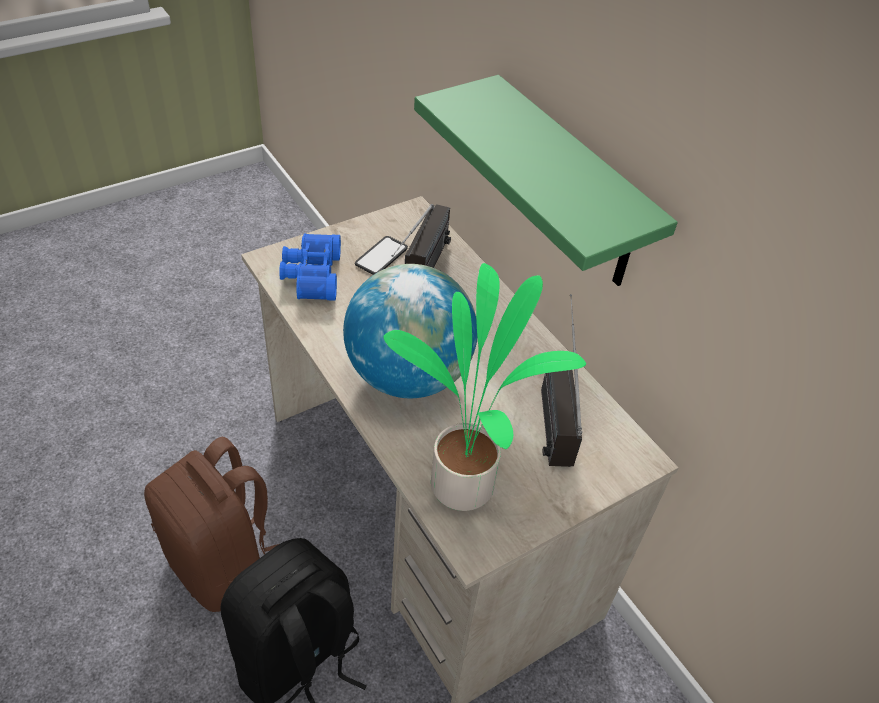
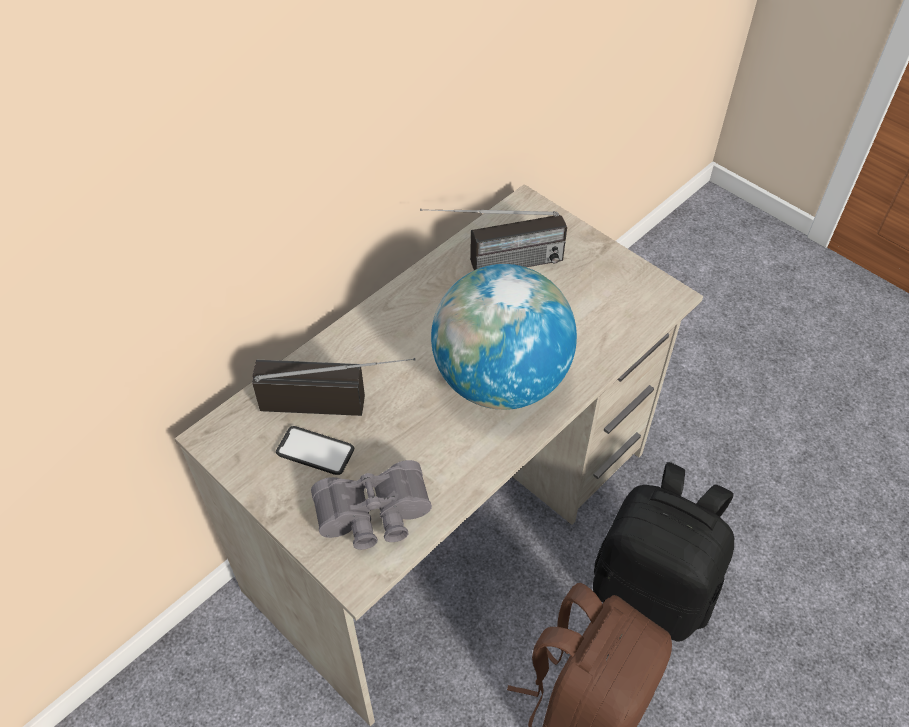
camera: 100 degrees left, 5 degrees up
(310, 275) = (374, 517): blue binoculars -> grey binoculars
(466, 483) = (609, 312): potted plant -> none
(570, 187) = (345, 161): green shelf -> none

